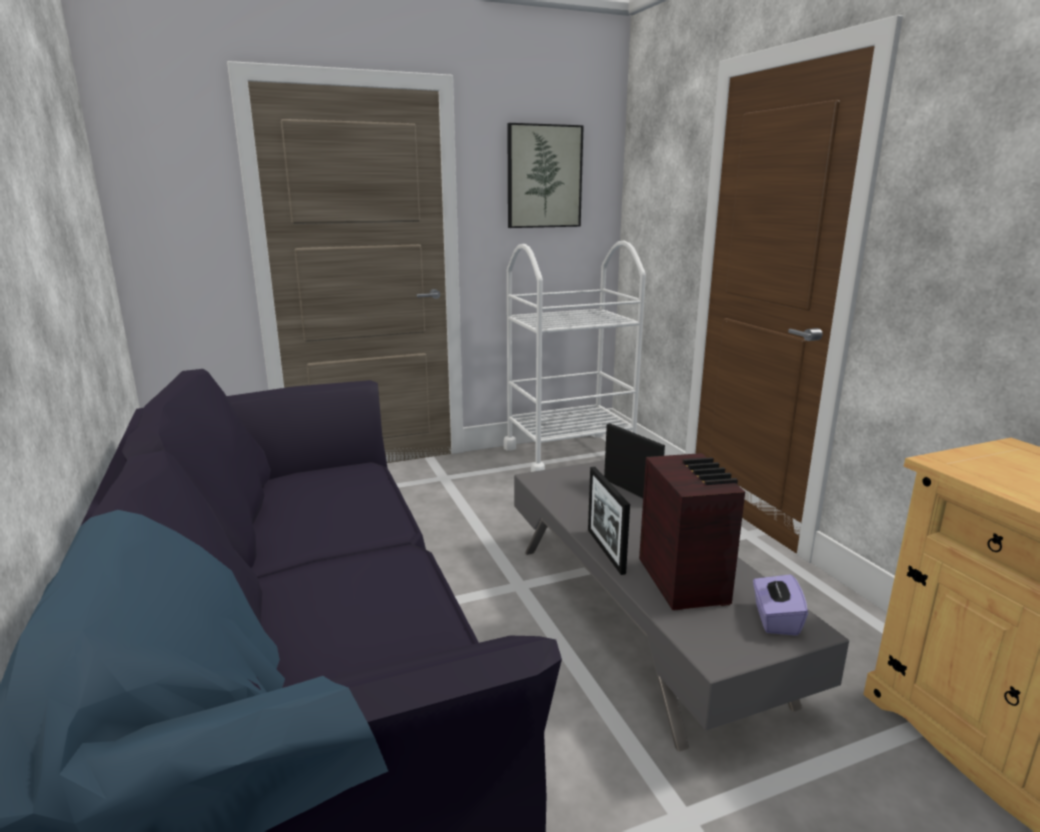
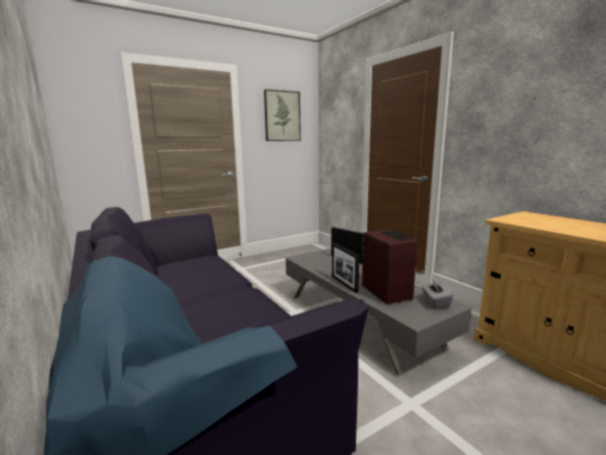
camera: 10 degrees left, 5 degrees down
(569, 454) = (302, 253): white cart -> none
(775, 619) = (435, 303): purple tissue box -> grey tissue box

